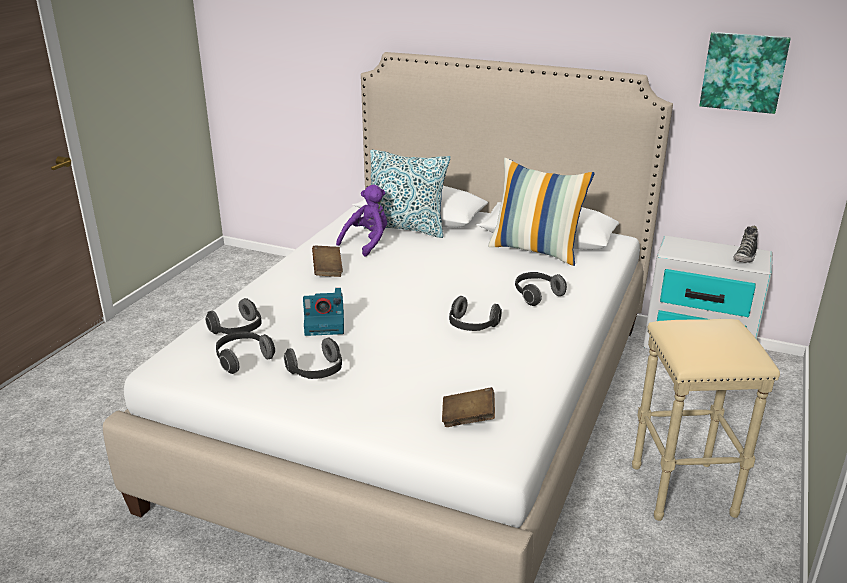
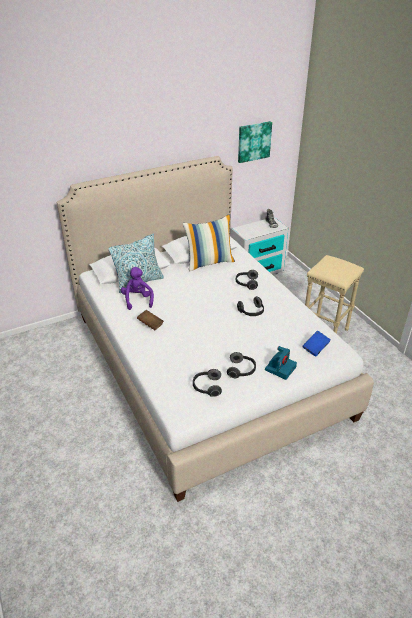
camera: 50 degrees left, 10 degrees up
(238, 330) = (178, 378): headphones -> none
(326, 324) = (204, 349): camera -> camera (280, 368)
(468, 419) = (315, 348): brown book -> blue book

